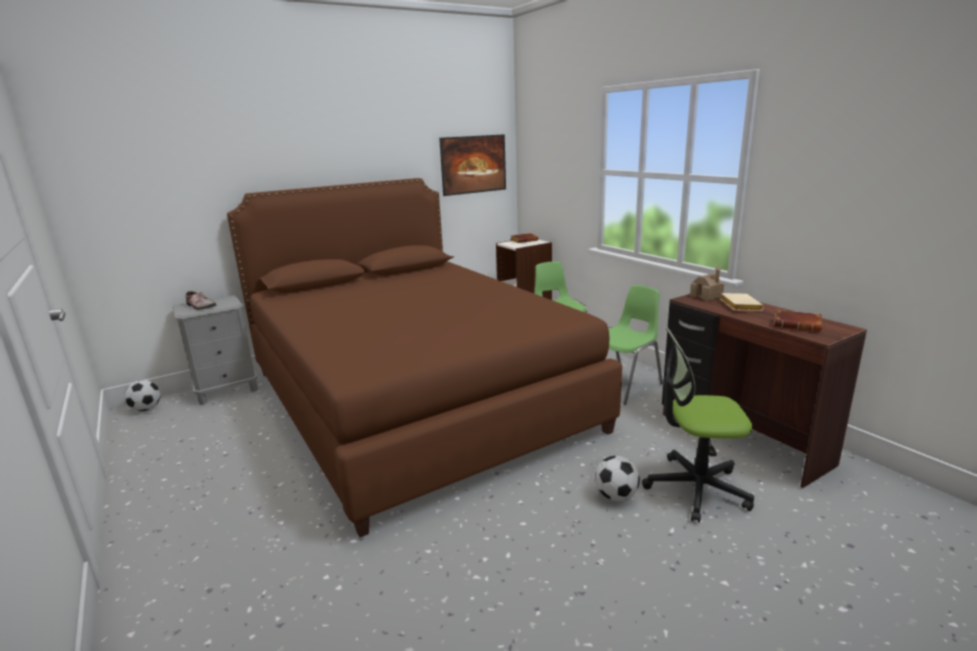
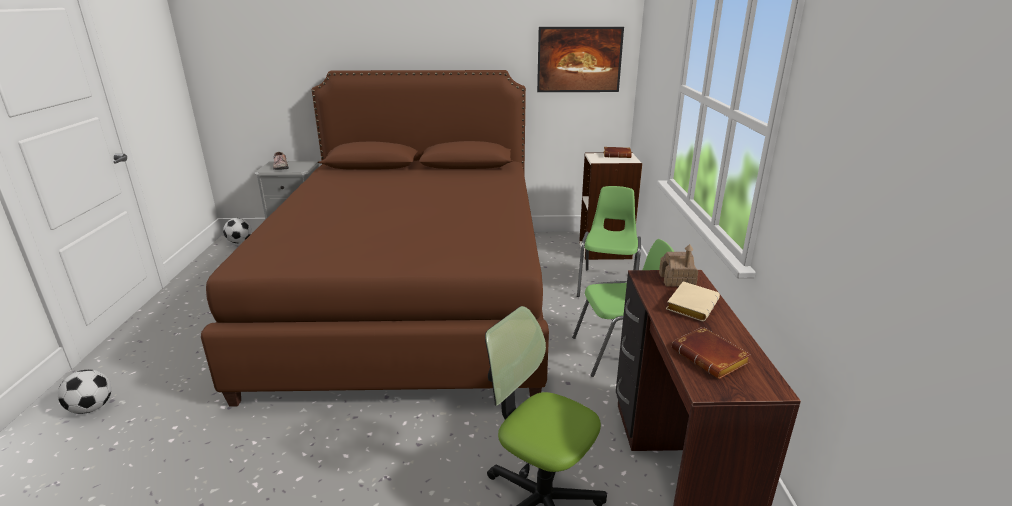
camera: 30 degrees right, 5 degrees up
(616, 496) = (453, 471): football -> football (92, 408)

